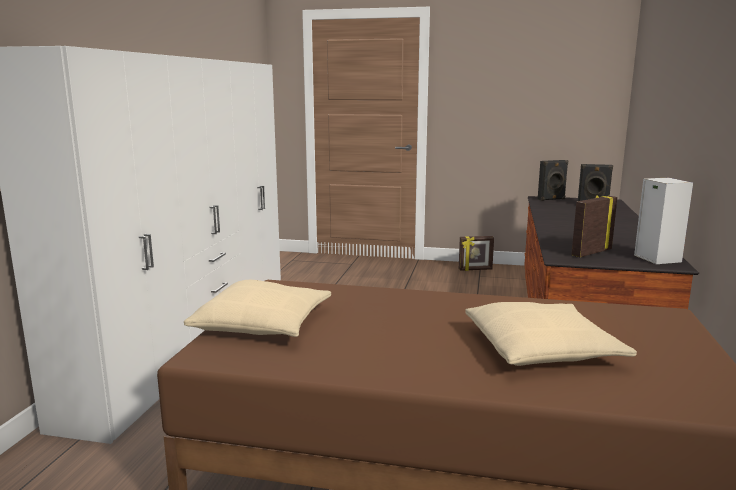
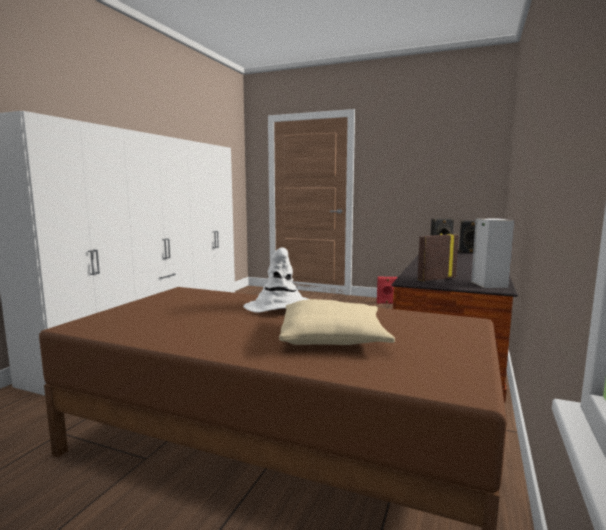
camera: 10 degrees right, 5 degrees down
(263, 323) = (142, 310): beige pillow -> none
(435, 306) = (279, 307): none -> white hat
(475, 269) = (386, 303): picture frame -> red speaker

